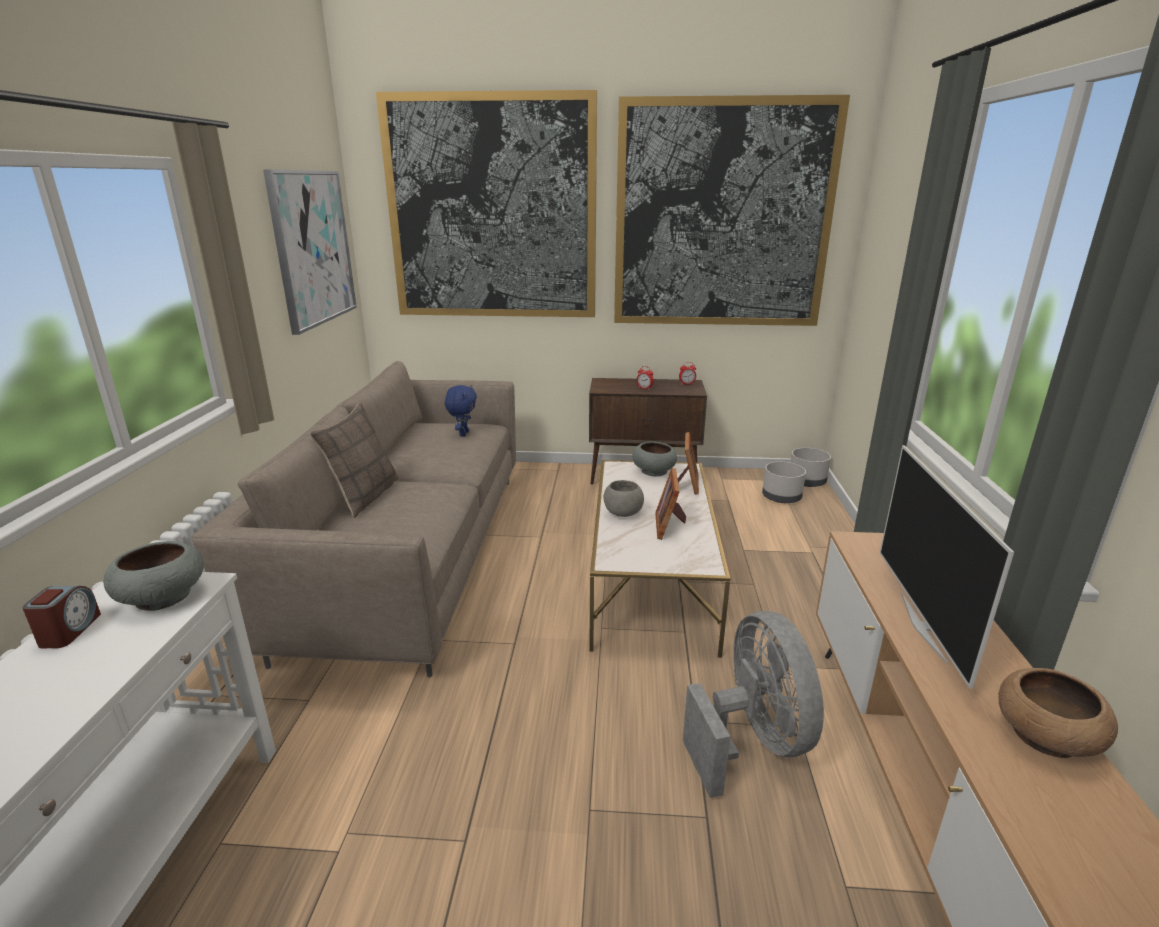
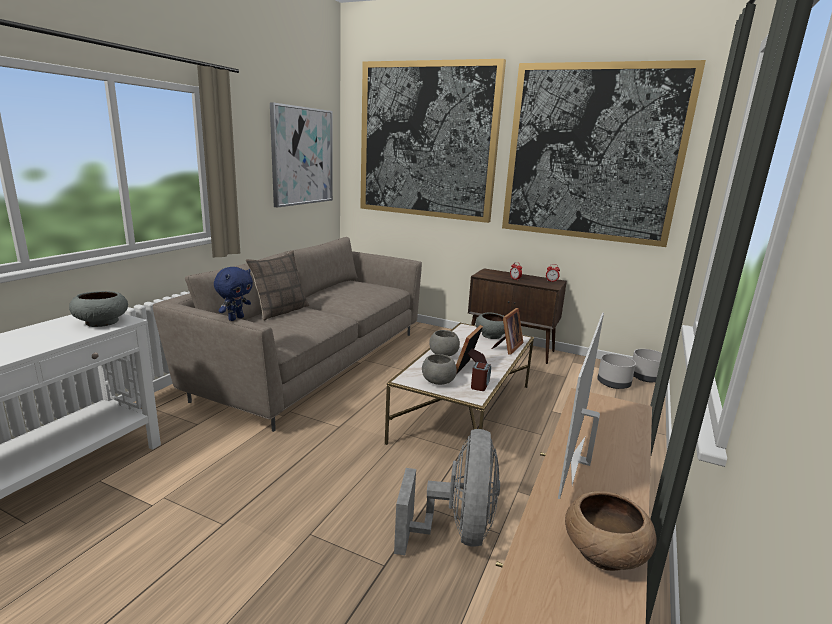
camera: 20 degrees right, 5 degrees down
(69, 631) = (47, 326): alarm clock -> alarm clock (480, 385)
(463, 434) = (373, 290): blue plush toy -> blue plush toy (235, 318)
(650, 556) = (438, 382): none -> grey bowl

